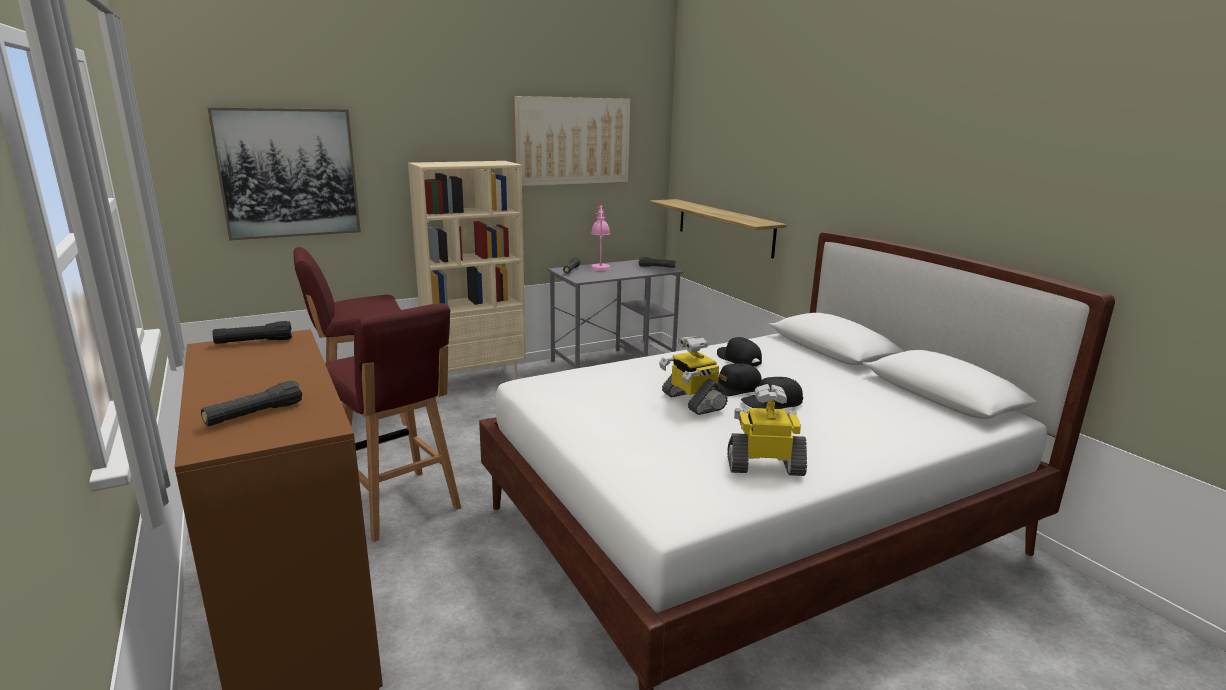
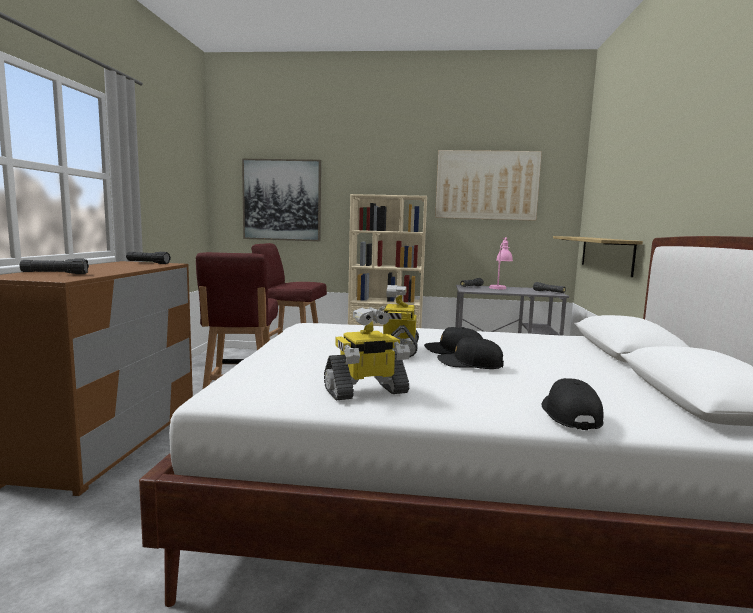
camera: 35 degrees right, 10 degrees down
(738, 359) = (505, 340): black cap -> black cap (569, 414)
(765, 465) = (365, 391): toy robot -> toy robot turned 120 degrees clockwise

